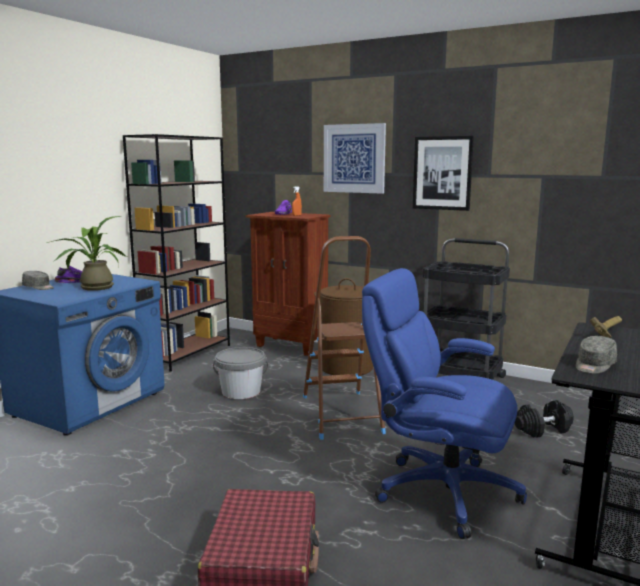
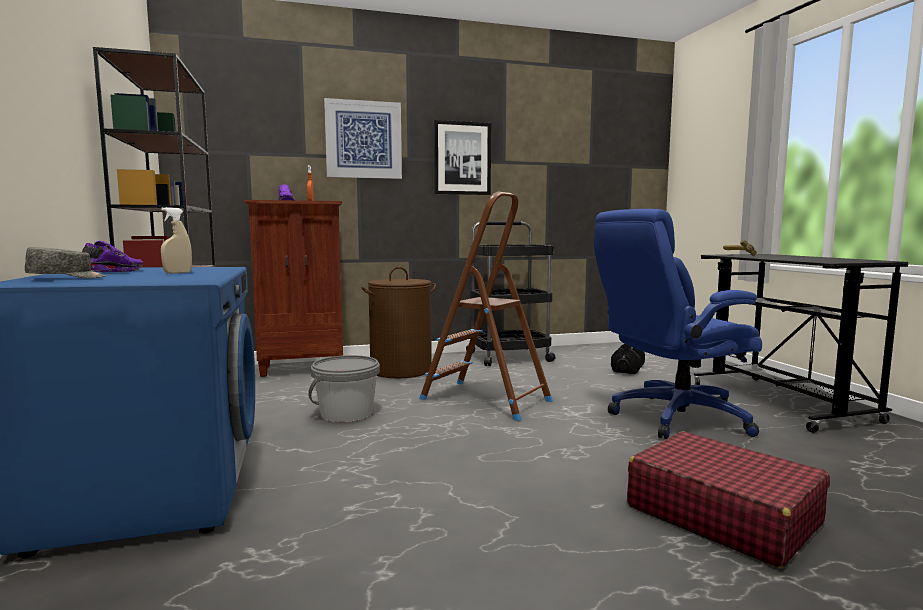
camera: 45 degrees left, 5 degrees down
(92, 287) = (177, 273): potted plant -> beige spray bottle
(594, 365) = (810, 260): grey cap -> none

